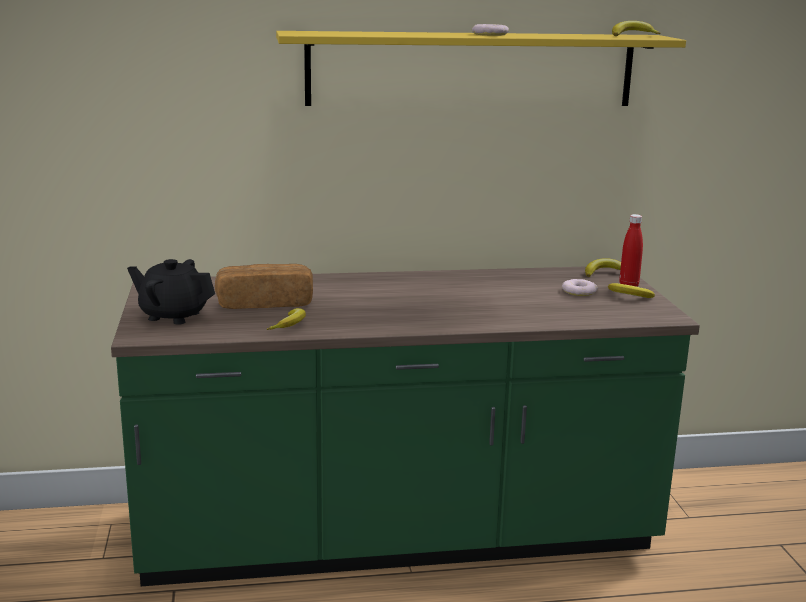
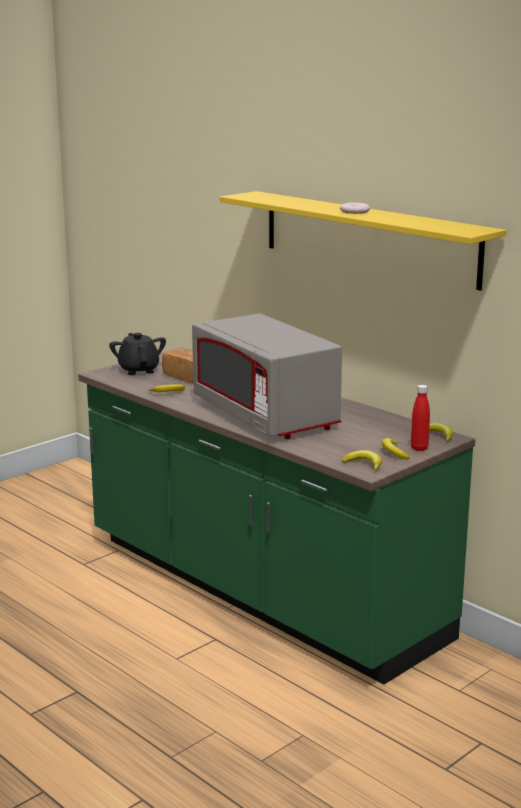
camera: 55 degrees right, 0 degrees up
(446, 308) = (265, 415): none -> grey microwave
(579, 291) = (373, 438): donut -> none
(632, 35) = (464, 227): banana -> banana (364, 465)

